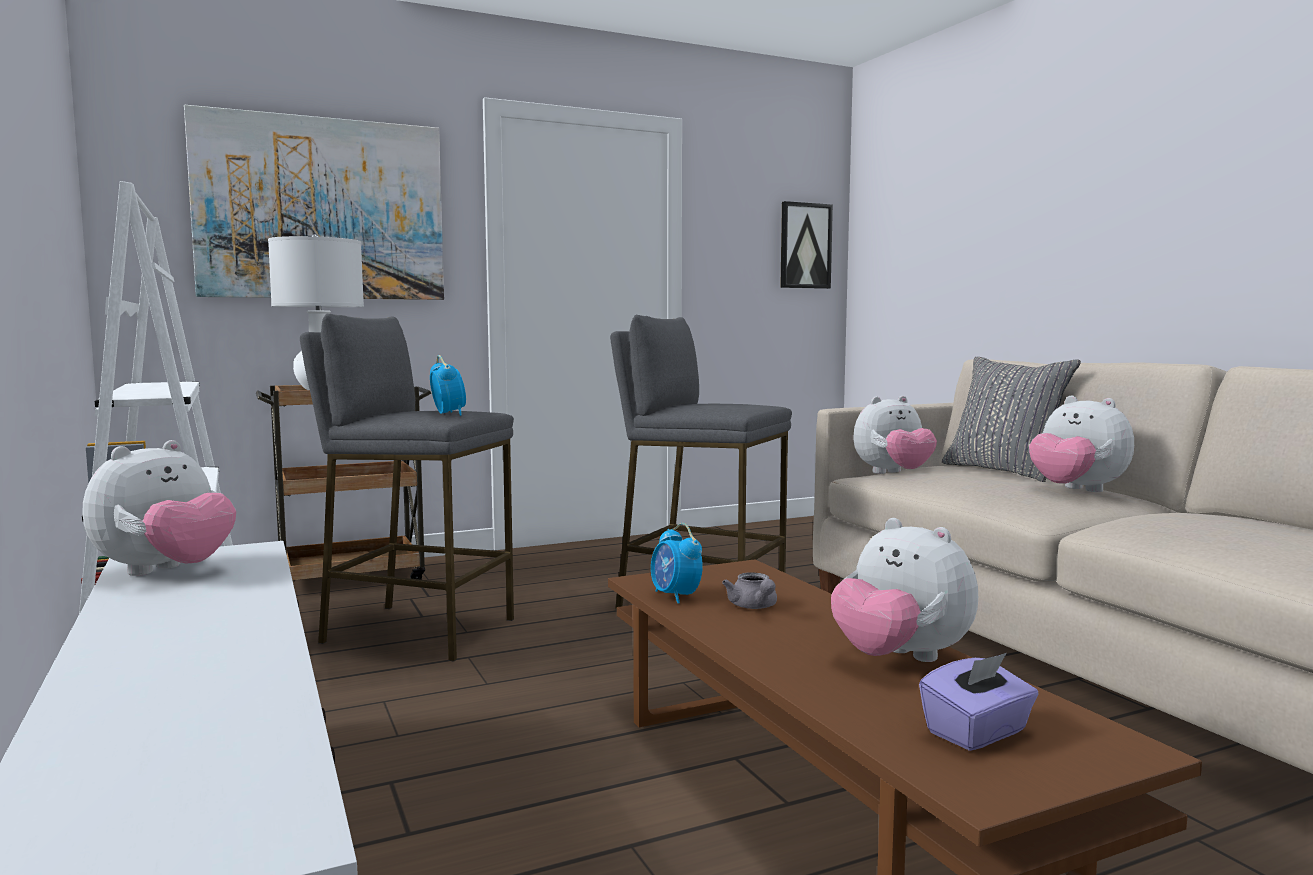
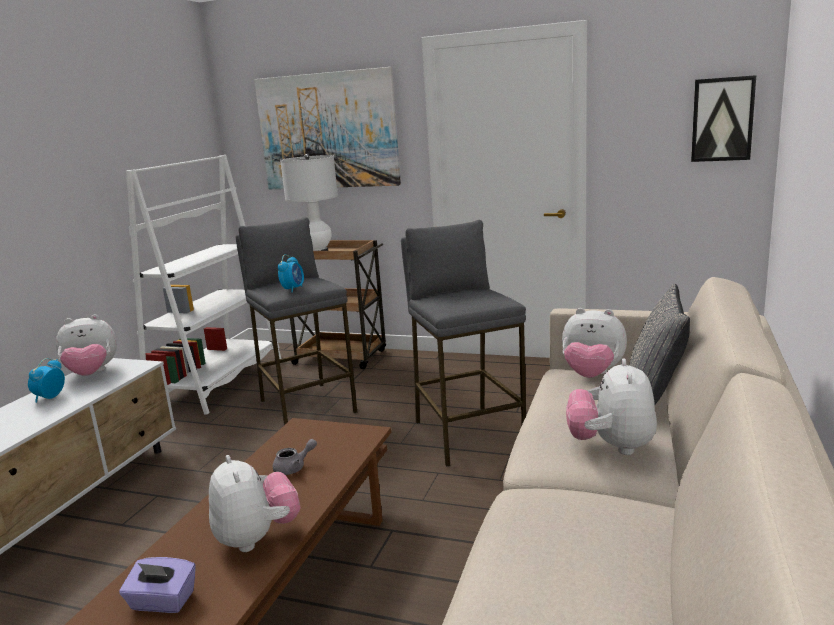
camera: 45 degrees right, 10 degrees up
(675, 596) = (283, 444): alarm clock -> alarm clock (49, 397)
(754, 607) = (294, 468): grey teapot -> grey teapot turned 150 degrees counterclockwise
(900, 658) = (257, 538): plush toy -> plush toy turned 150 degrees clockwise

